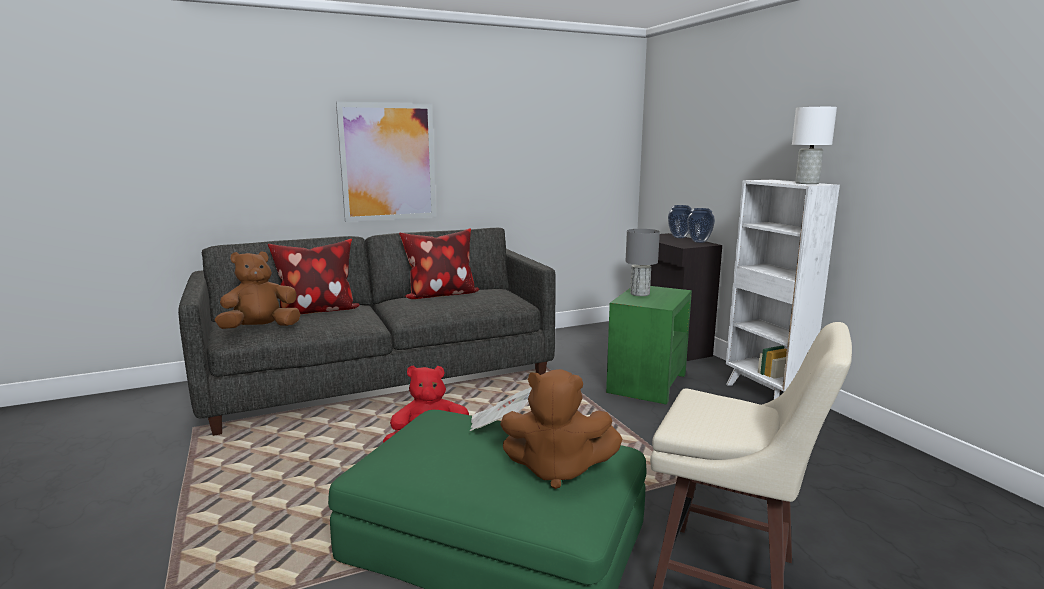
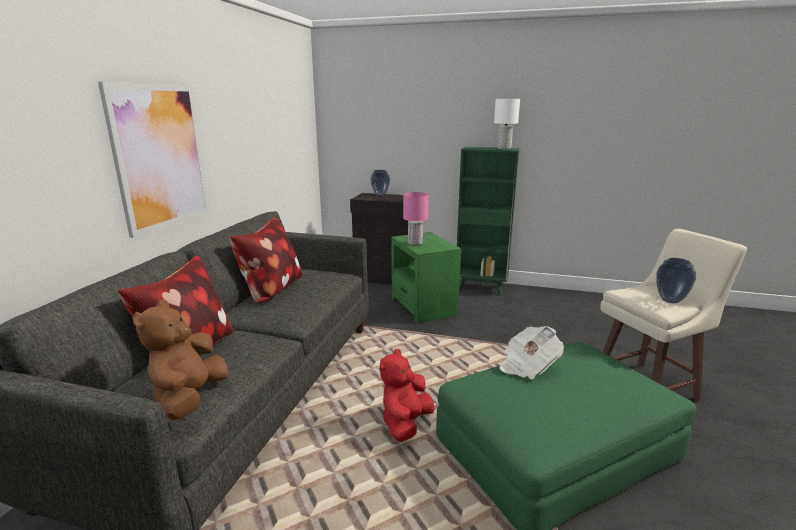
camera: 50 degrees left, 5 degrees up
(557, 469) = (606, 372): brown plush toy -> none
(640, 293) = (415, 242): grey table lamp -> pink table lamp
(699, 241) = (402, 196): vase -> vase (671, 300)
(765, 393) = (481, 288): white bookcase -> green bookcase

